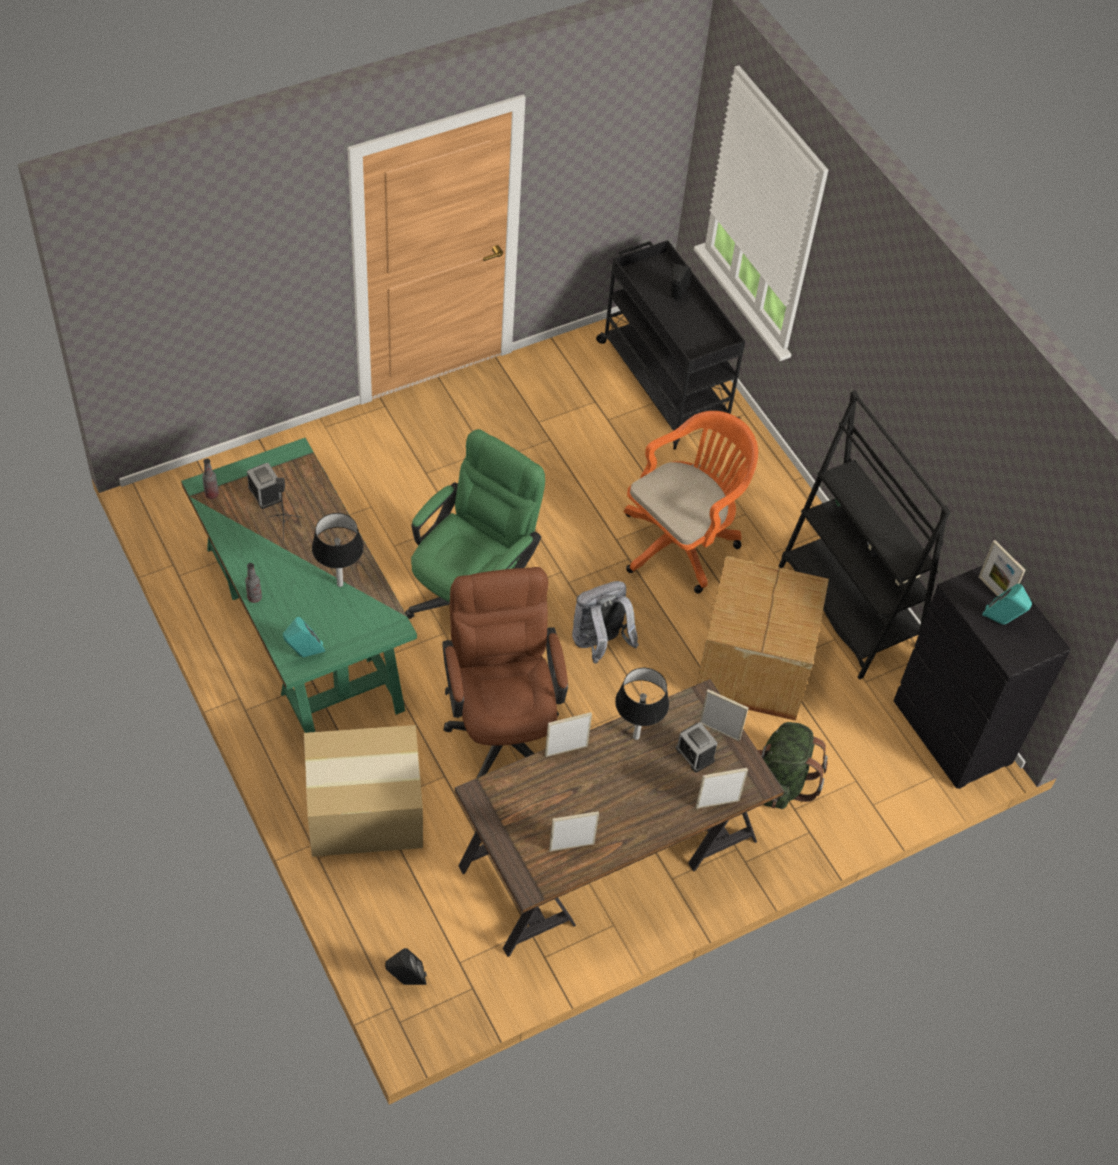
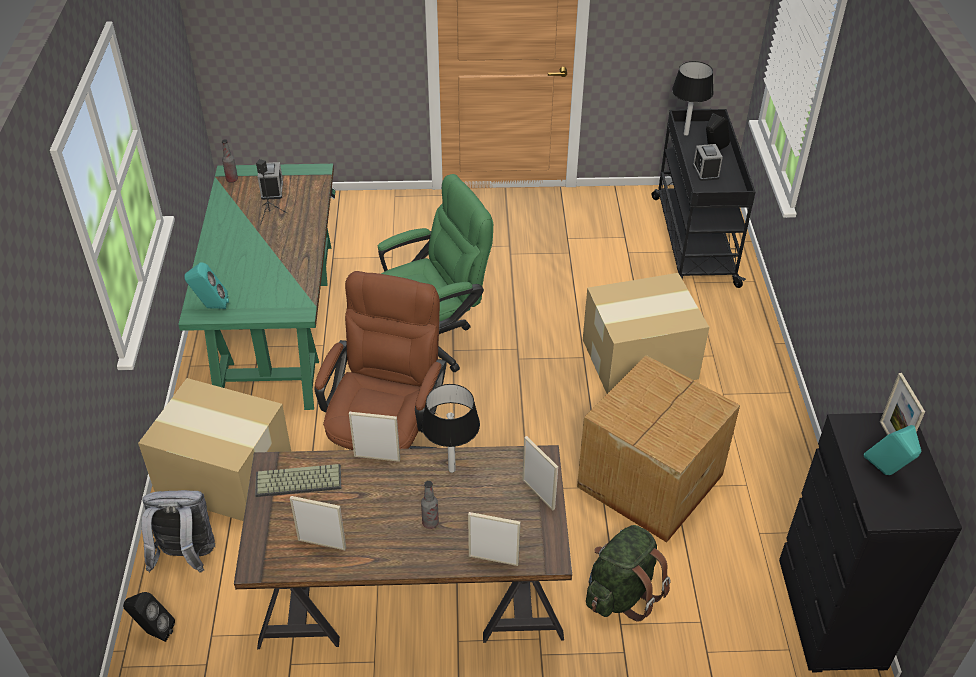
camera: 30 degrees right, 10 degrees down
(254, 597) = (206, 255): bottle -> bottle (430, 523)
(339, 584) = (280, 267): black table lamp -> black table lamp (685, 134)
(513, 800) = (297, 482): none -> keyboard
(599, 644) = (516, 414): grey backpack -> grey backpack (186, 556)
(682, 541) = (641, 359): orange office chair -> cardboard box
(695, 754) = (500, 506): alarm clock -> alarm clock (705, 172)
(849, 607) = (775, 462): black bookcase -> none

